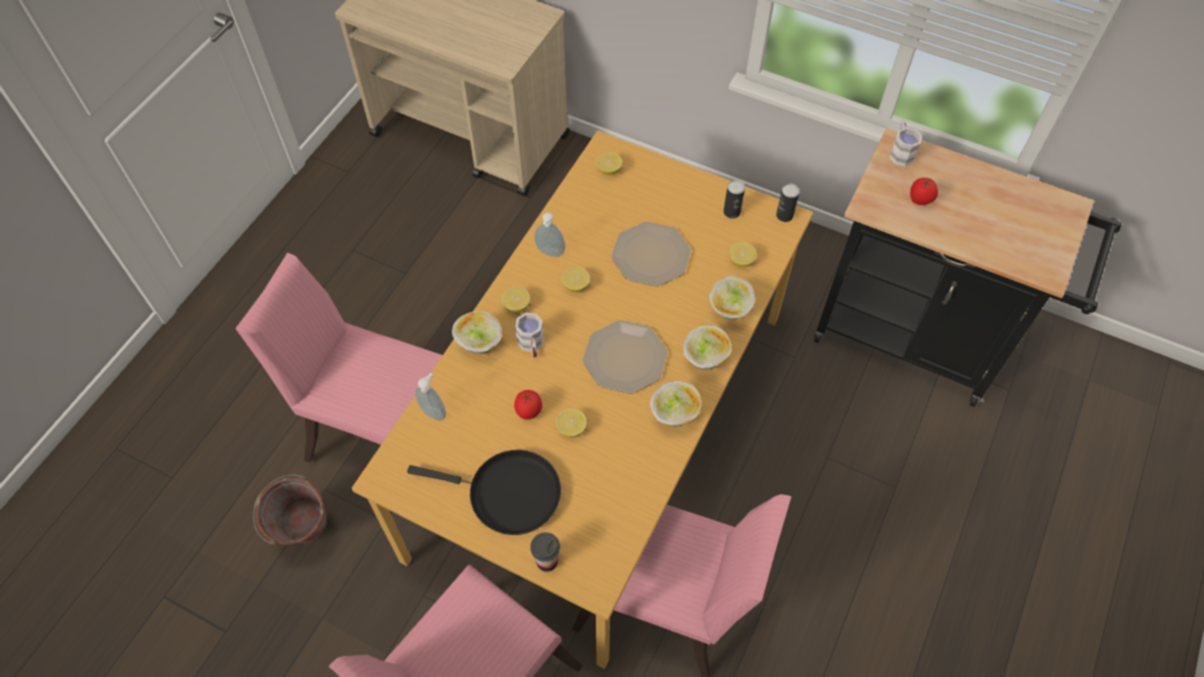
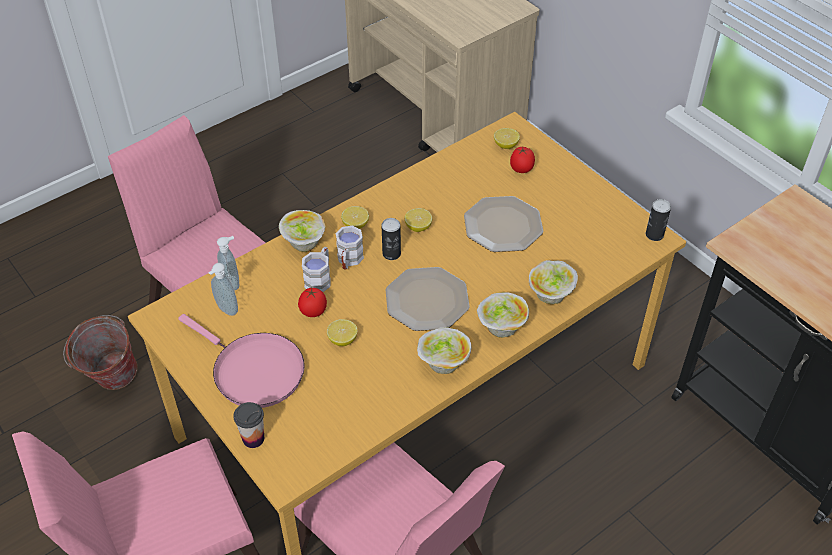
camera: 25 degrees right, 10 degrees down
(508, 494) = (254, 371): black frying pan -> pink frying pan
(550, 253) = (410, 194): soap dispenser -> soap dispenser (225, 310)
(731, 212) = (603, 215): can -> can (391, 253)
(741, 261) = (587, 258): lemon -> none
(900, 152) = (797, 209): white mug -> white mug (320, 278)
(920, 200) = (794, 256): tomato -> tomato (521, 169)

